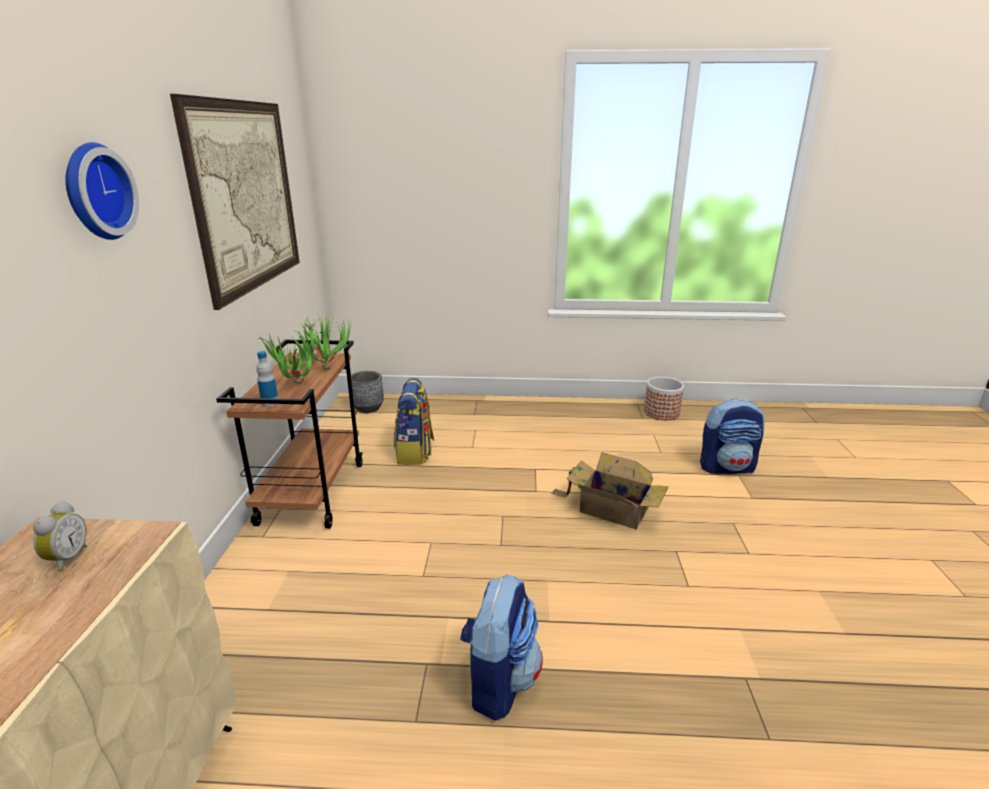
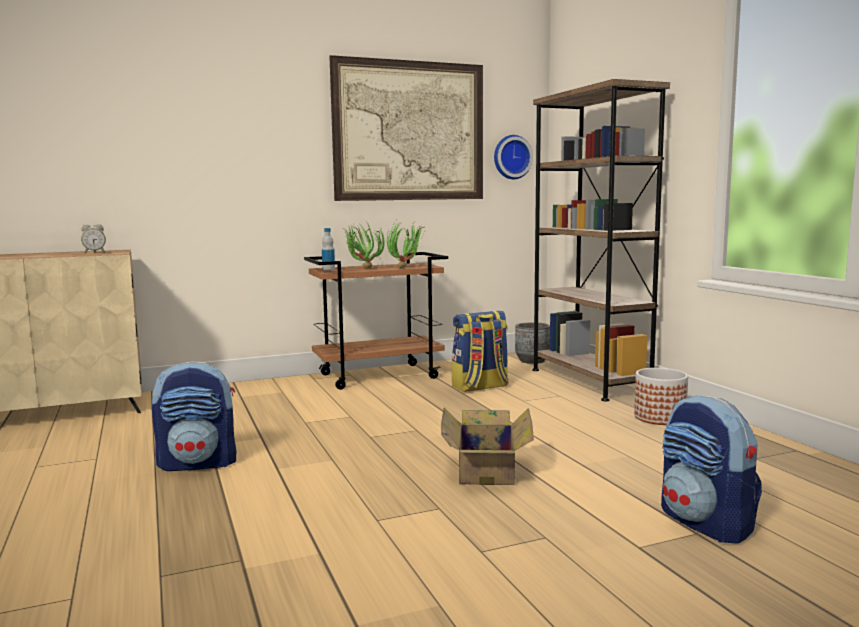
camera: 65 degrees right, 15 degrees down
(95, 192) = (237, 105): wall clock -> wall clock (511, 157)
(452, 408) = (589, 381): none -> brown bookcase
(661, 412) = (802, 466): planter -> planter (660, 417)

